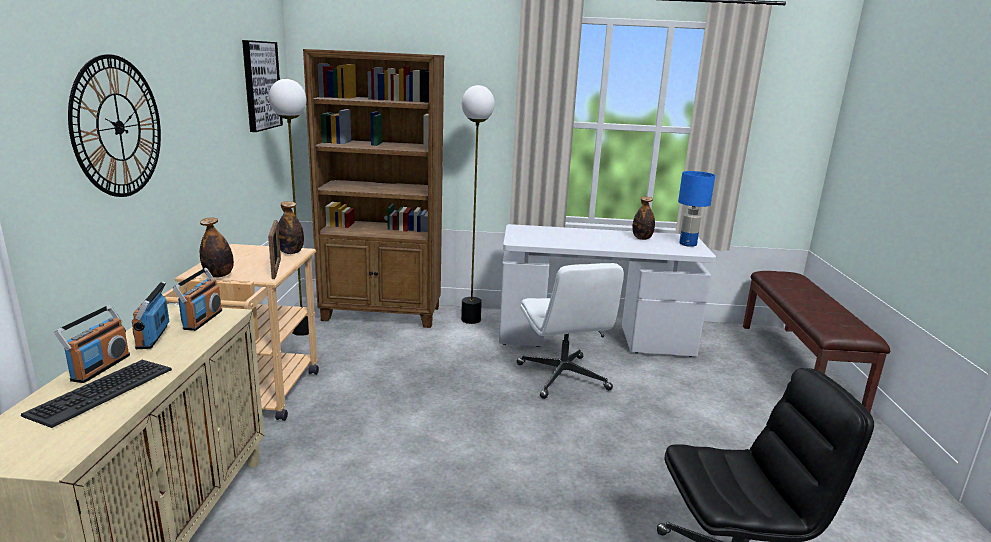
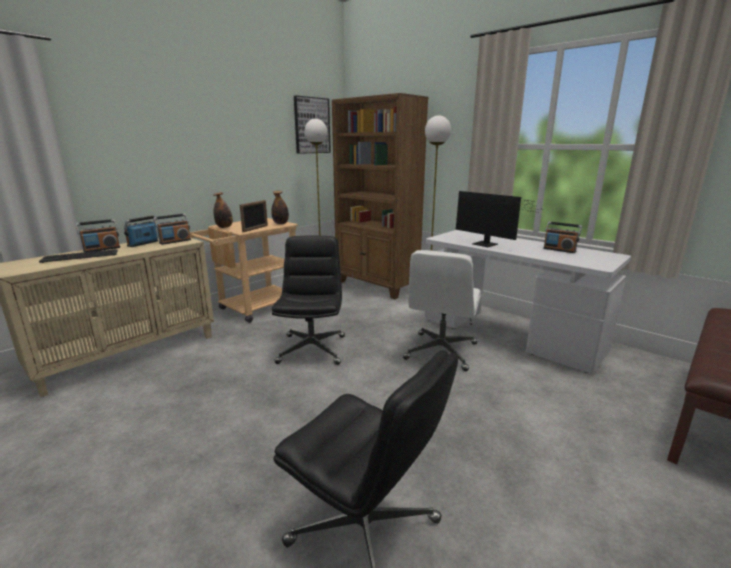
camera: 40 degrees right, 0 degrees up
(118, 127) = (170, 136): wall clock -> none
(429, 425) = (312, 349): none -> black office chair
(577, 243) = (487, 245): none -> monitor
(642, 238) = (559, 250): bottle -> radio
(688, 244) = (601, 260): blue table lamp -> none

